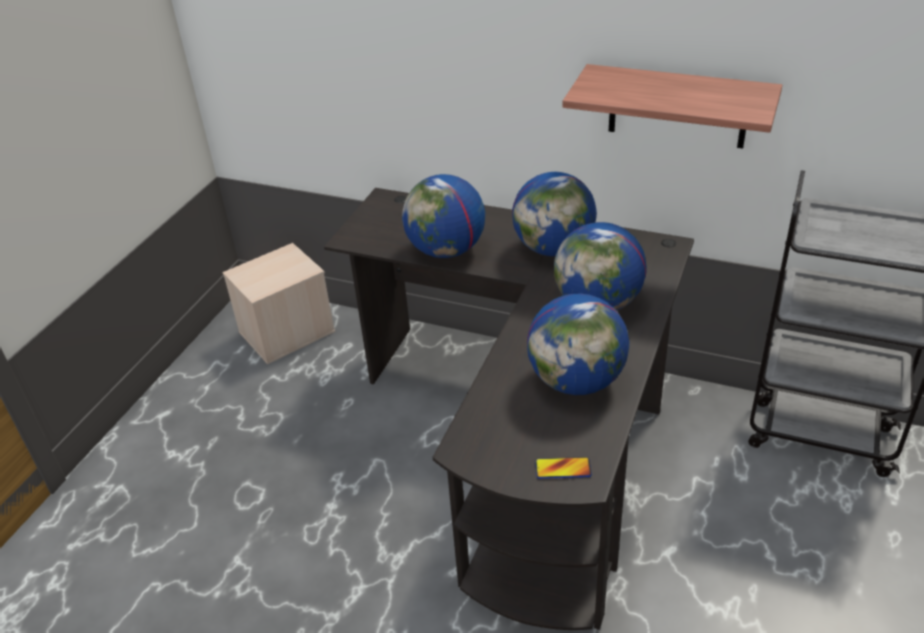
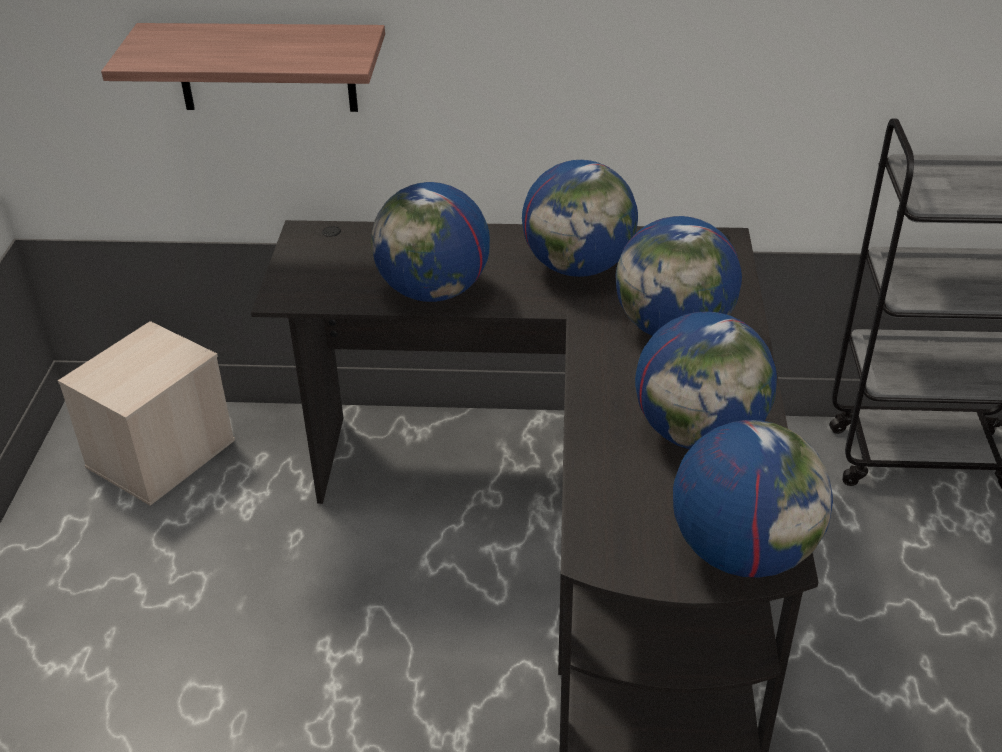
camera: 20 degrees left, 0 degrees up
(563, 469) = (742, 551): phone -> globe
(677, 106) = (724, 54): shelf -> shelf (266, 67)

